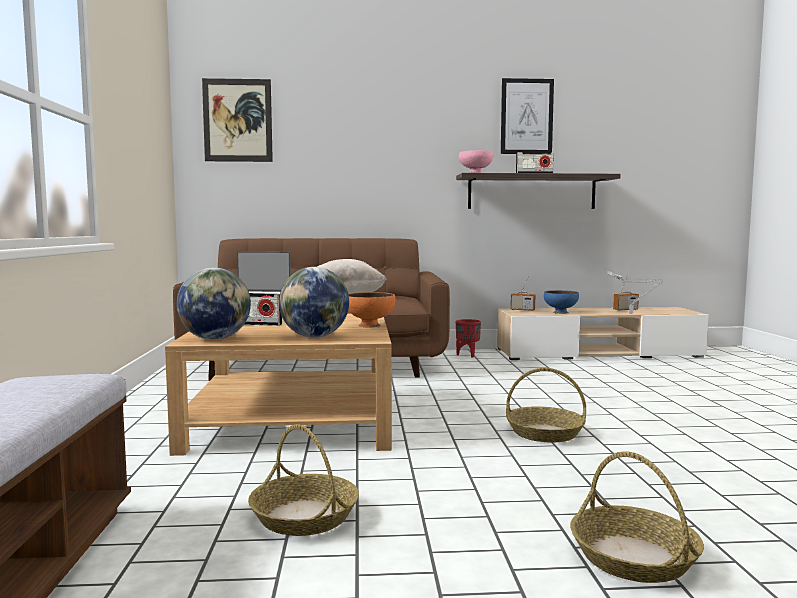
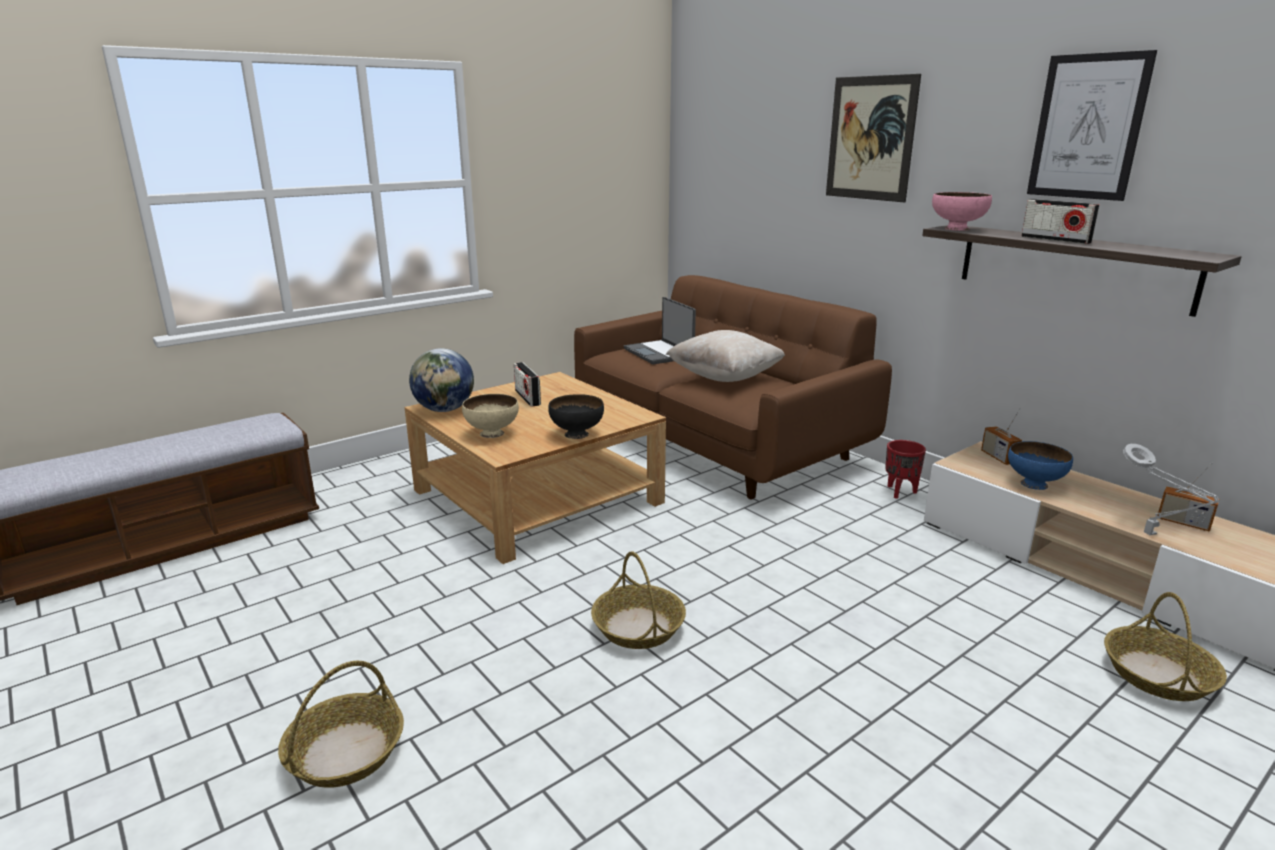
camera: 55 degrees right, 15 degrees up
(237, 120) = (719, 133): picture -> picture (870, 138)
(305, 517) = (340, 580): basket -> basket (1158, 675)
(314, 337) = (492, 434): globe -> beige bowl
(370, 325) = (577, 434): orange bowl -> black bowl

